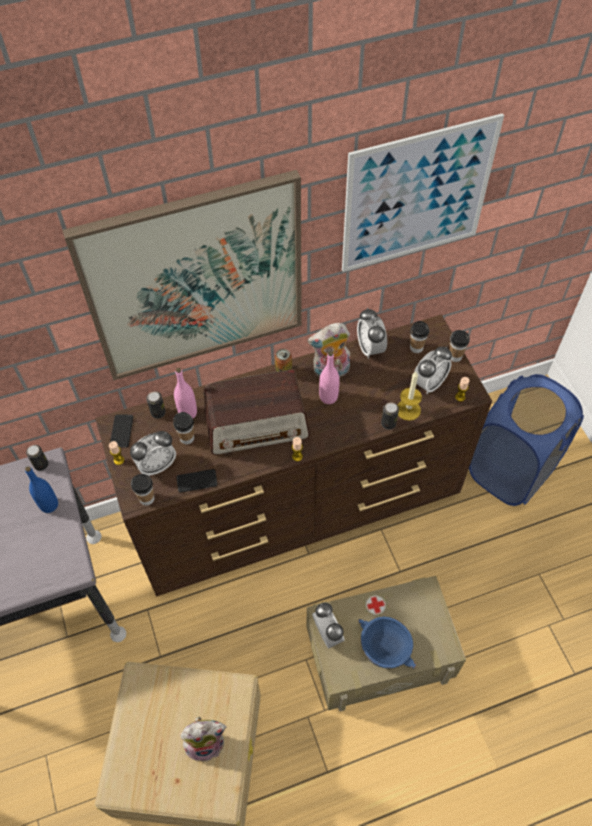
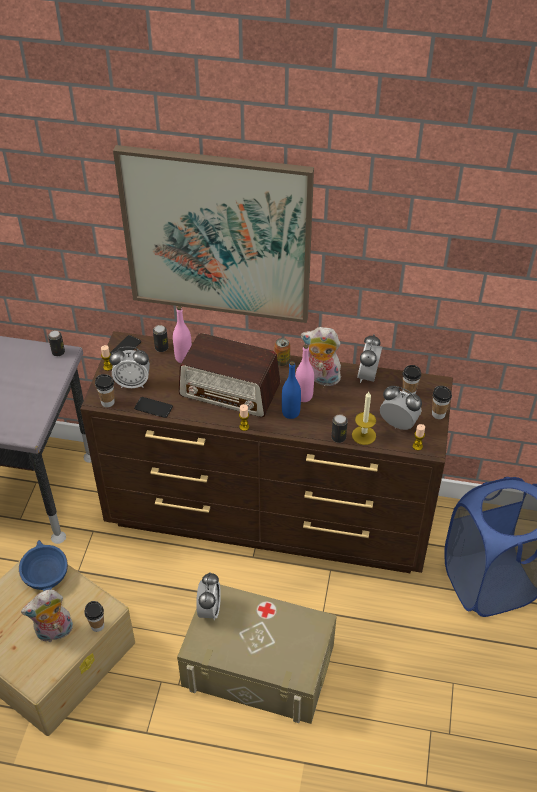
camera: 30 degrees right, 10 degrees down
(49, 505) = (43, 382): blue bottle -> blue bottle (290, 412)
(187, 438) = (169, 375): cup -> cup (97, 626)
(206, 742) = (54, 633): plush toy -> plush toy turned 135 degrees clockwise
(384, 647) = (249, 646): blue bowl -> blue bowl (45, 575)
(417, 196) = (429, 238): picture -> none
(429, 383) = (398, 424): alarm clock -> alarm clock turned 135 degrees counterclockwise

